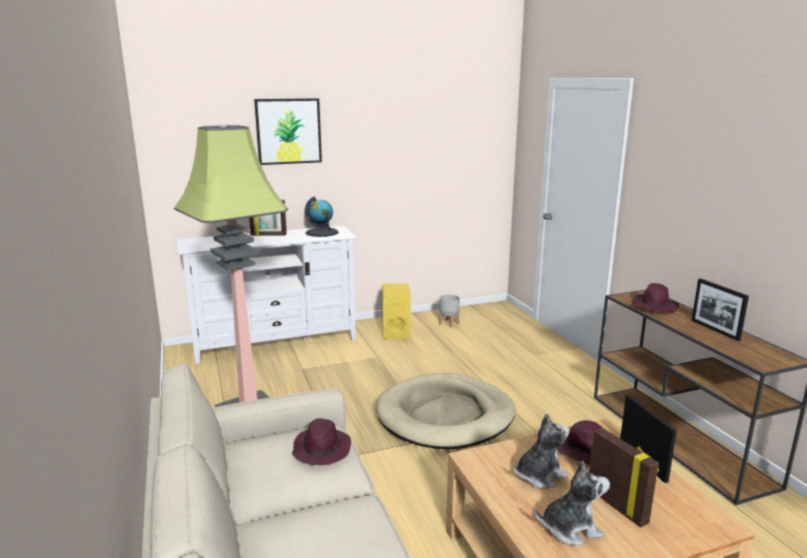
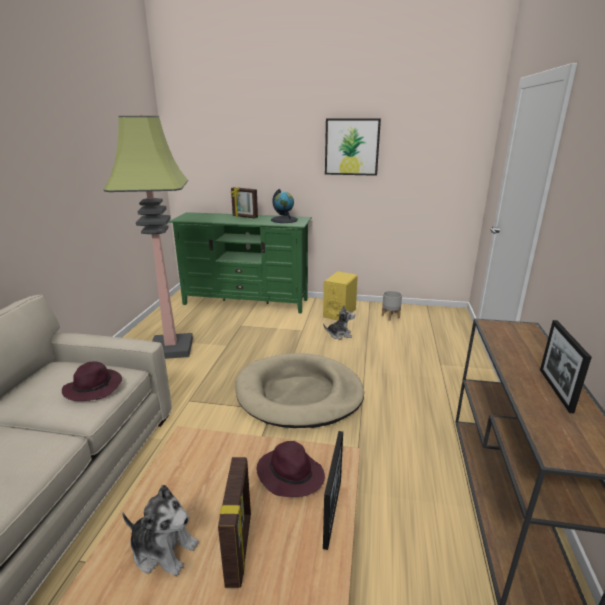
camera: 30 degrees right, 5 degrees up
(275, 342) = (246, 301): white tv stand -> green tv stand
(288, 131) = (269, 132): picture -> picture (352, 147)
(539, 476) = (214, 480): plush toy -> plush toy (339, 334)
(654, 306) = (513, 342): purple hat -> none

